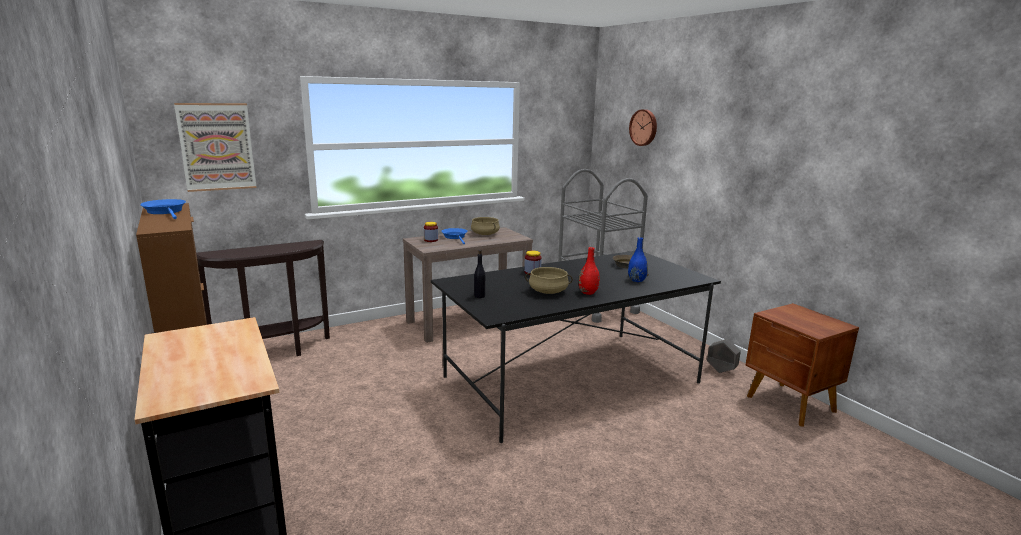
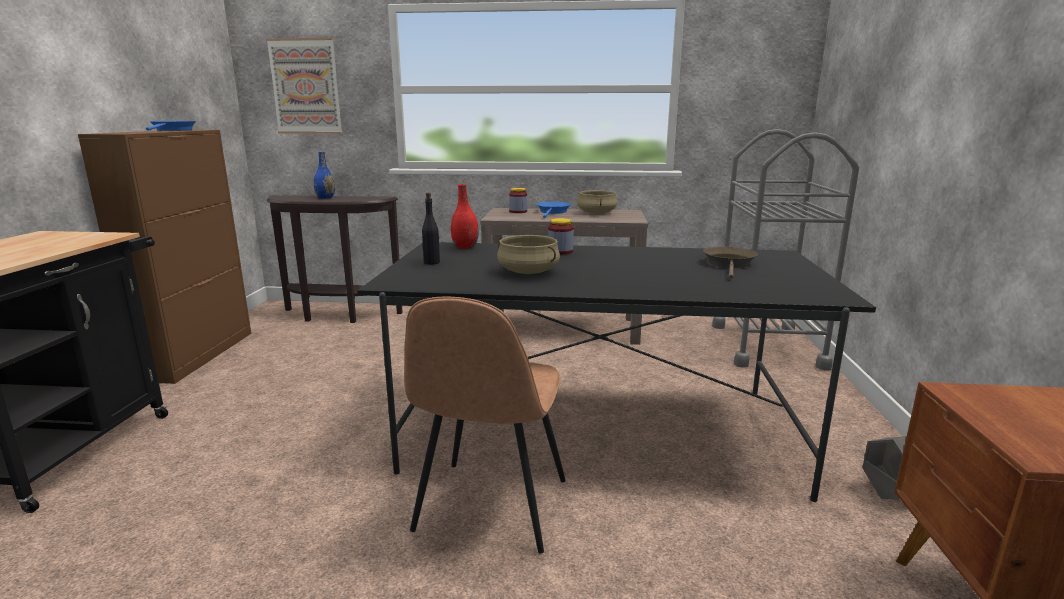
camera: 35 degrees right, 0 degrees up
(575, 439) = (490, 507): none -> brown chair
(588, 292) = (582, 282): red vase -> red vase (465, 247)
(636, 280) = (700, 281): blue vase -> blue vase (325, 198)
(644, 127) = (874, 48): wall clock -> none

